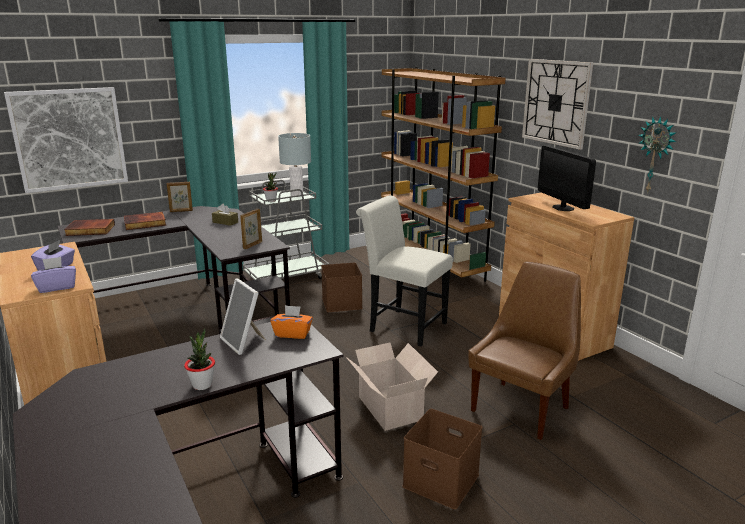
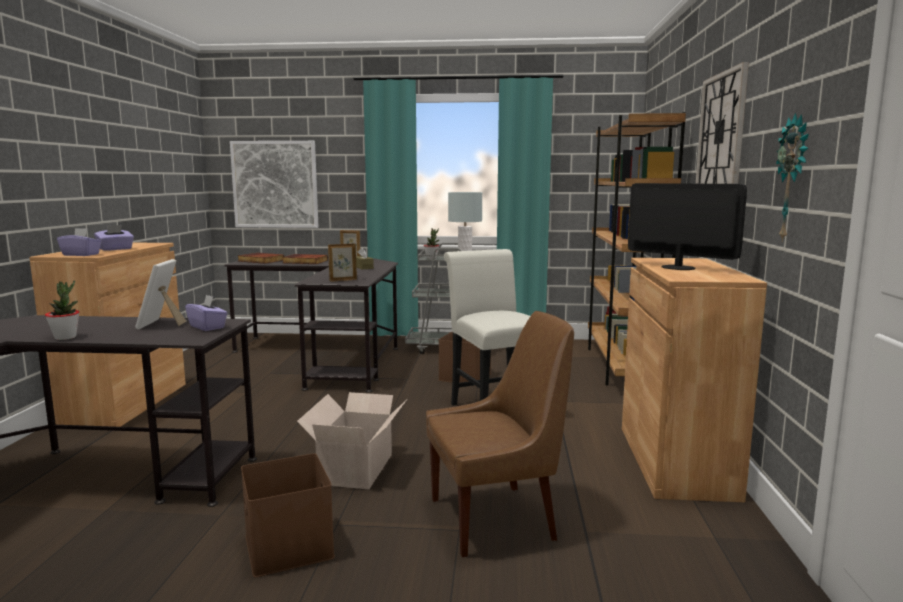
camera: 35 degrees right, 10 degrees down
(292, 334) = (207, 327): orange tissue box -> purple tissue box
(563, 208) = (678, 267): monitor -> monitor turned 120 degrees clockwise

